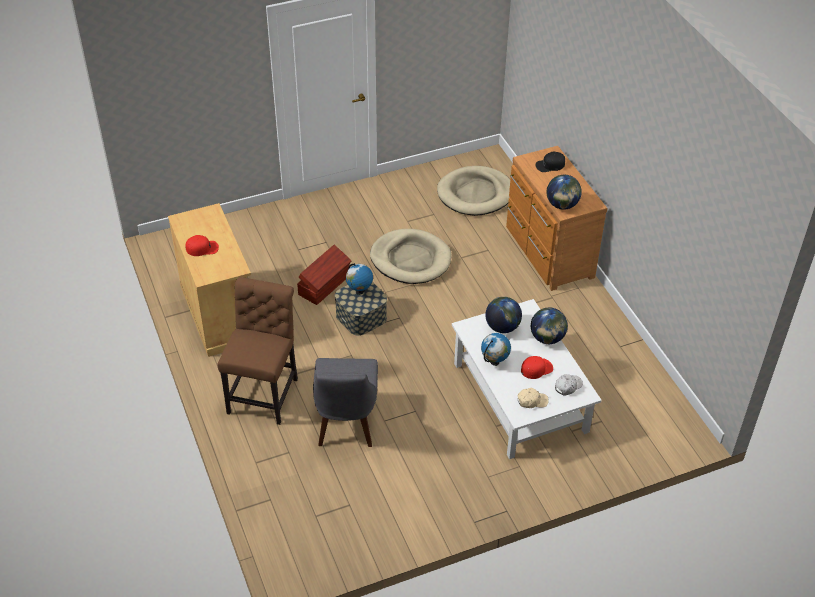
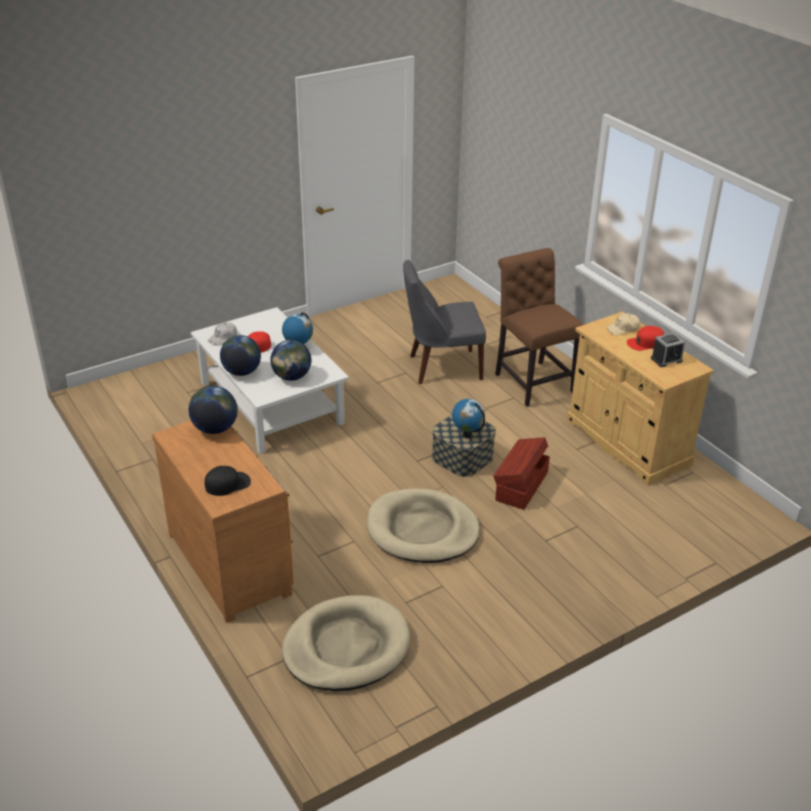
camera: 170 degrees right, 10 degrees down
(197, 229) = (666, 359): none -> alarm clock
(265, 393) = (532, 381): brown chair -> brown chair turned 150 degrees clockwise
(346, 423) = (441, 367): grey chair -> grey chair turned 90 degrees counterclockwise
(532, 401) = (259, 325): beige cap -> beige cap (623, 329)

